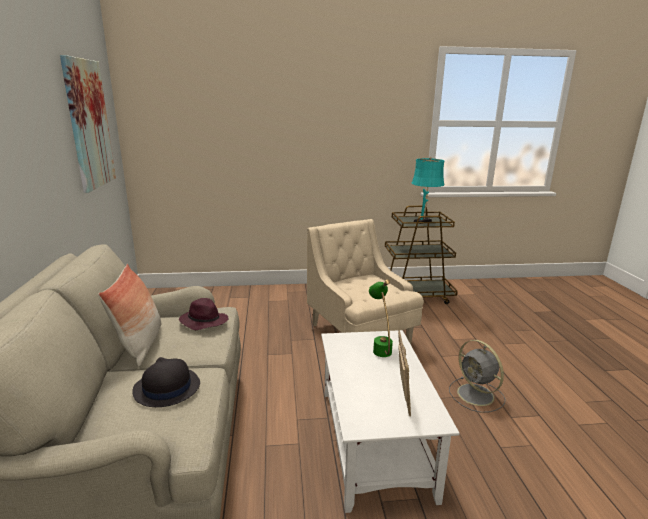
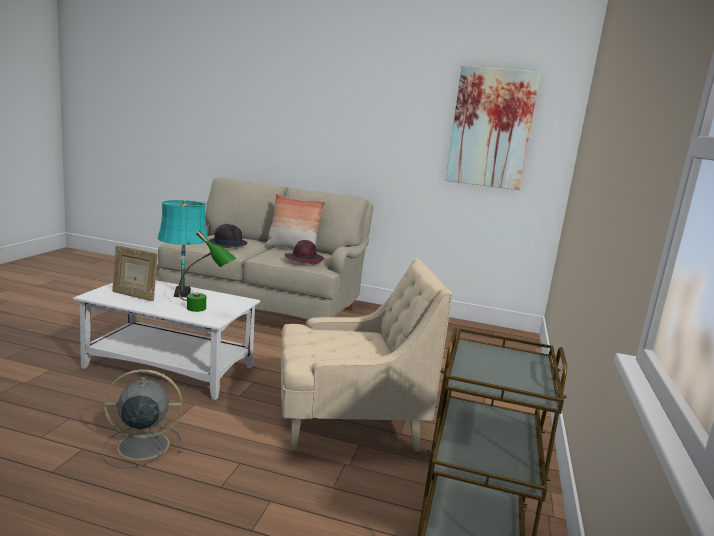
camera: 110 degrees right, 5 degrees down
(424, 221) = (498, 370): turquoise table lamp -> turquoise table lamp (182, 294)

